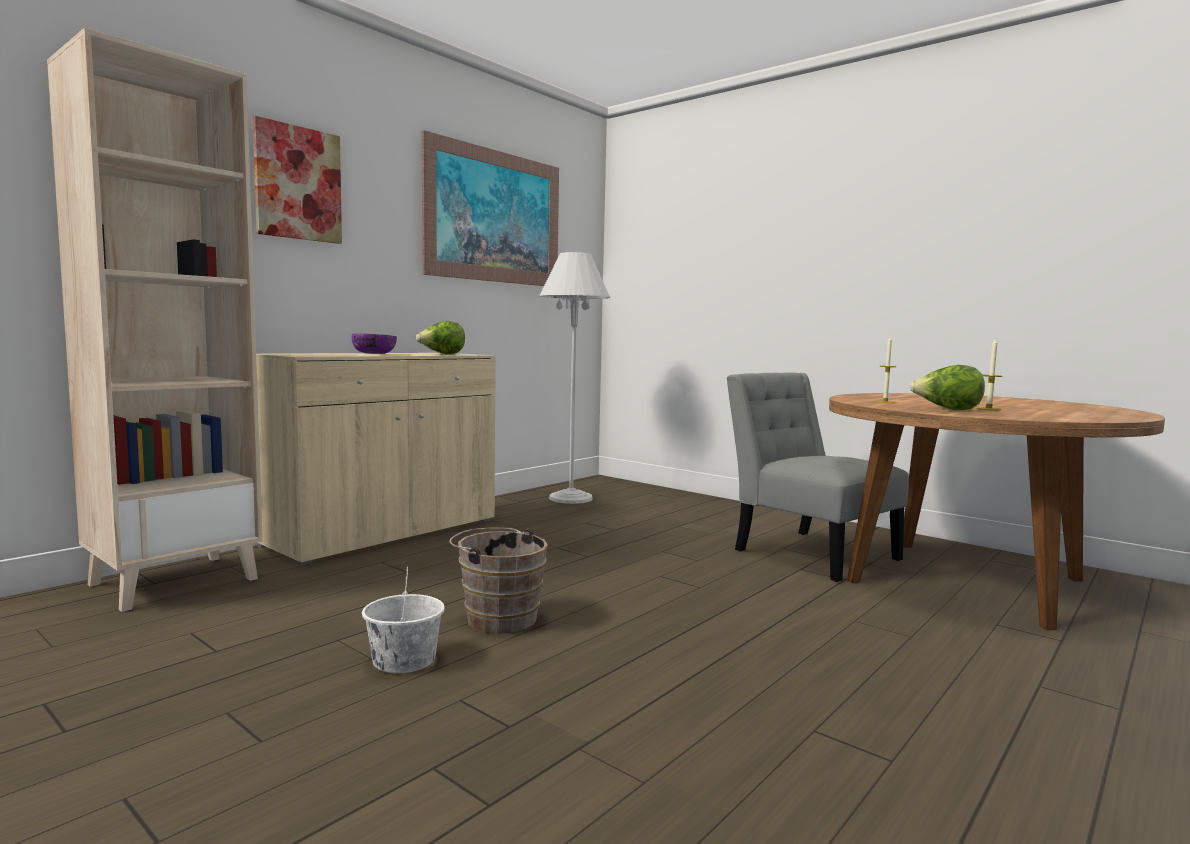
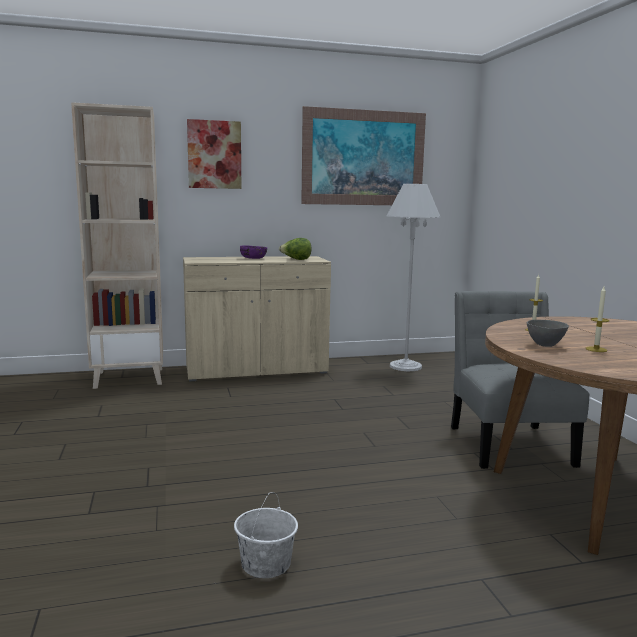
camera: 35 degrees right, 5 degrees up
(404, 660) = (156, 442): white bucket -> white bucket (266, 563)
(497, 617) = (230, 432): brown bucket -> none
(947, 409) = (545, 345): lettuce -> grey bowl

